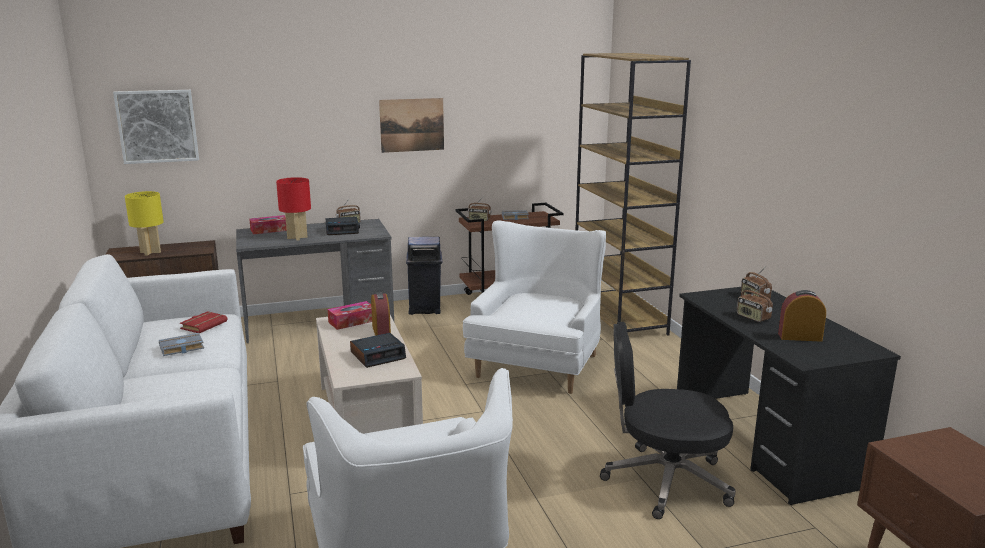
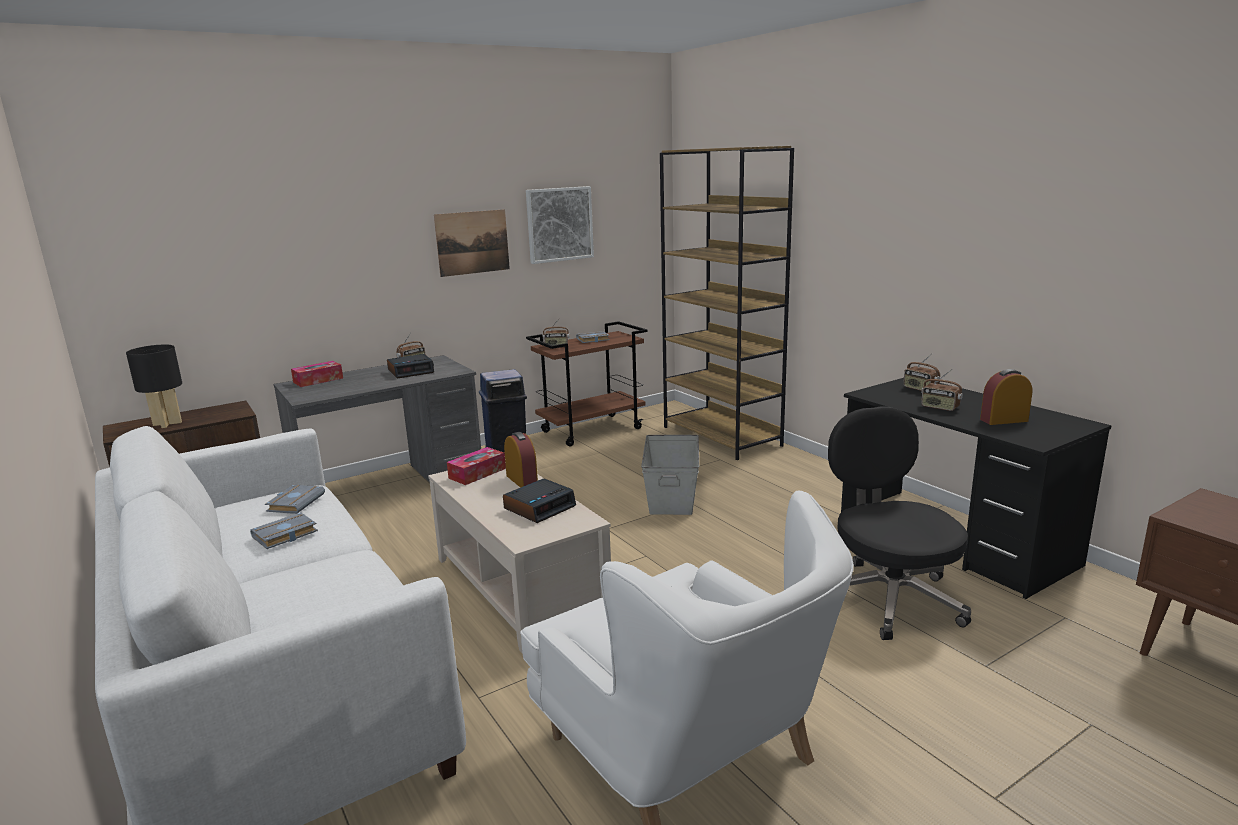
camera: 15 degrees left, 0 degrees up
(150, 252) = (167, 423): yellow table lamp -> black table lamp
(157, 126) = (158, 260): picture -> picture (559, 224)
(203, 325) = (295, 502): red book -> grey book
(297, 237) = (361, 385): red table lamp -> none
(539, 364) = (672, 495): white armchair -> grey storage box
(664, 481) = (889, 597): black office chair -> black office chair turned 90 degrees clockwise

